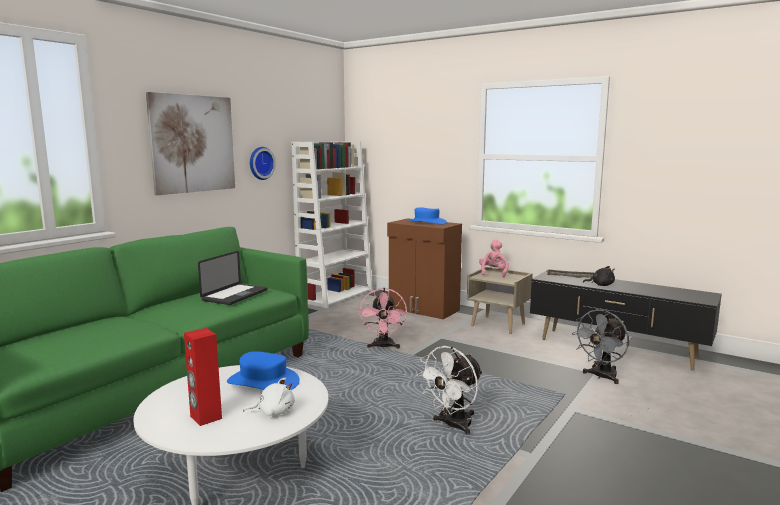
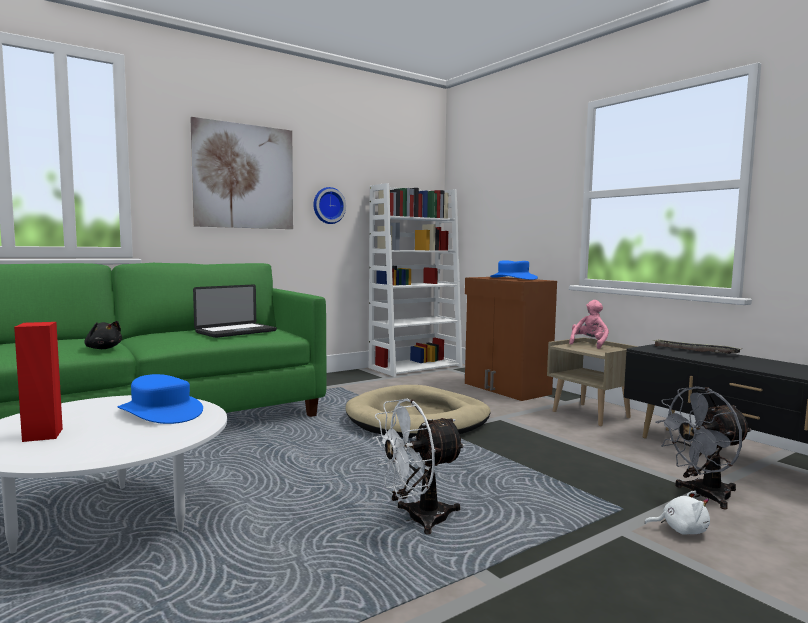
camera: 20 degrees right, 5 degrees down
(273, 412) = (118, 441): white plush toy -> white plush toy (681, 530)
(383, 347) = (418, 419): pink fan -> beige dog bed
(601, 285) = (728, 361): black plush toy -> black plush toy (103, 348)

